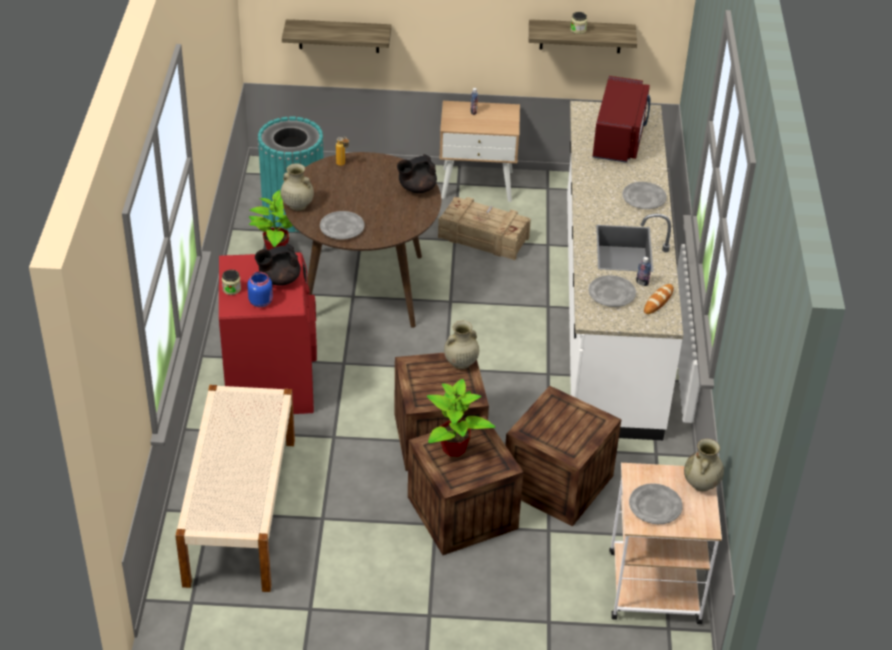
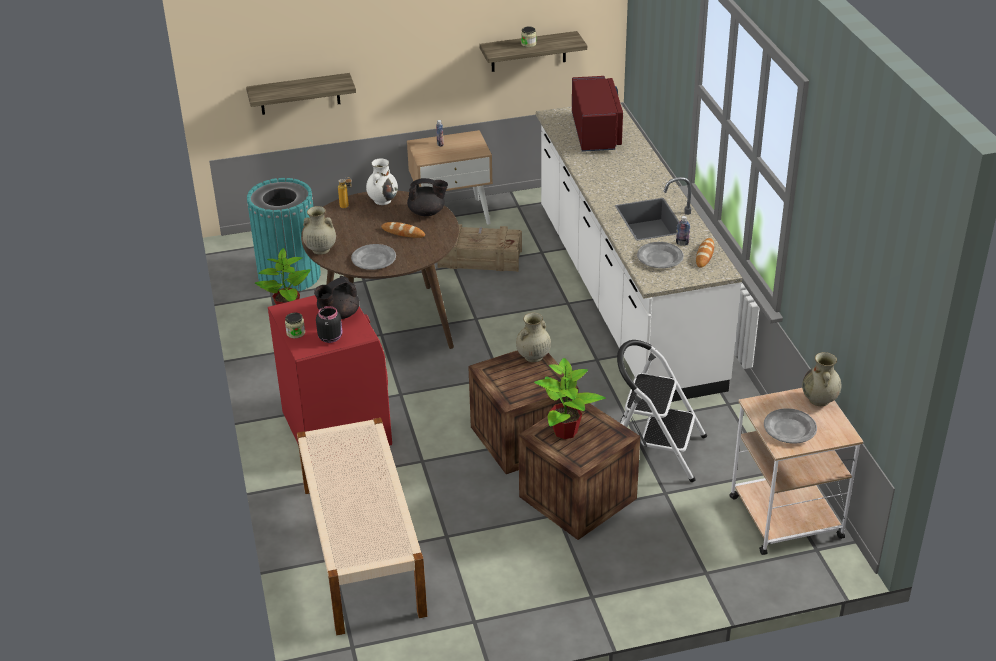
camera: 15 degrees left, 5 degrees down
(261, 301) = (331, 337): blue jar -> black jar
(380, 165) = (383, 200): none -> white vase
(383, 205) = (403, 232): none -> bread
(416, 188) = (427, 212): black teapot -> black teapot turned 135 degrees counterclockwise
(557, 483) = (653, 450): crate -> step ladder
(643, 198) = (644, 175): grey plate -> none

